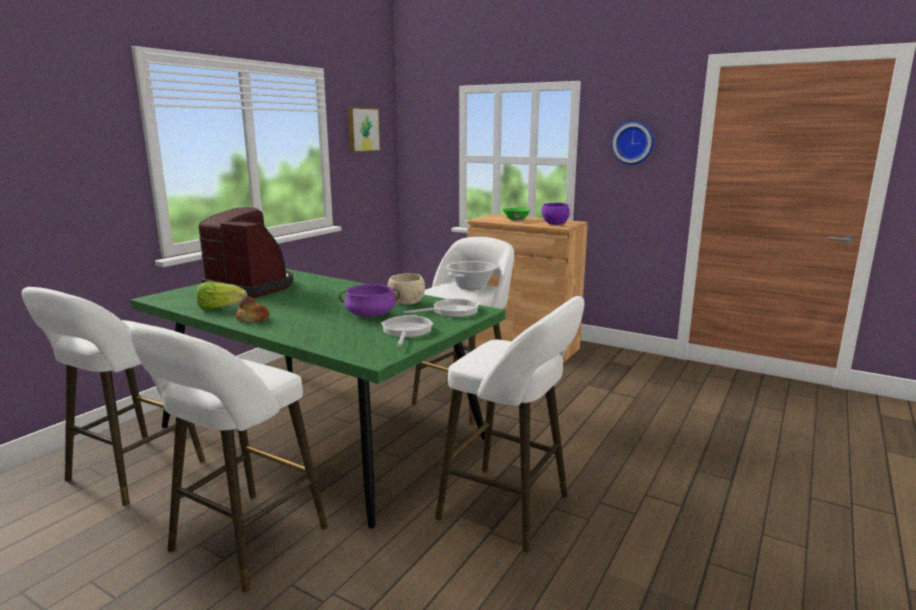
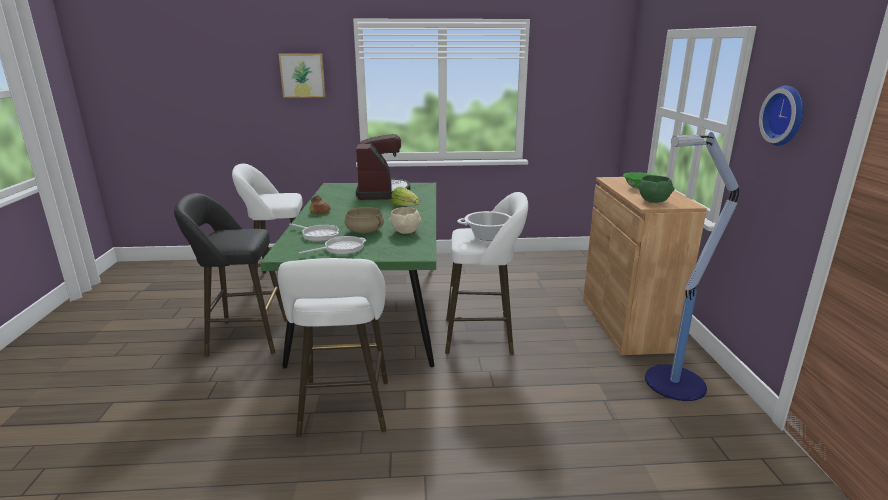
camera: 55 degrees right, 5 degrees up
(220, 308) = (331, 200): lettuce -> lettuce (405, 206)
(242, 543) = (243, 337): white stool -> black stool
(362, 129) = (575, 74): picture -> picture (303, 75)
(370, 314) = (365, 231): purple cooking pot -> beige cooking pot
(452, 311) = (404, 247): frying pan -> frying pan (318, 235)
(555, 224) = (653, 201): purple bowl -> green bowl
(612, 364) = (673, 383): none -> floor lamp

